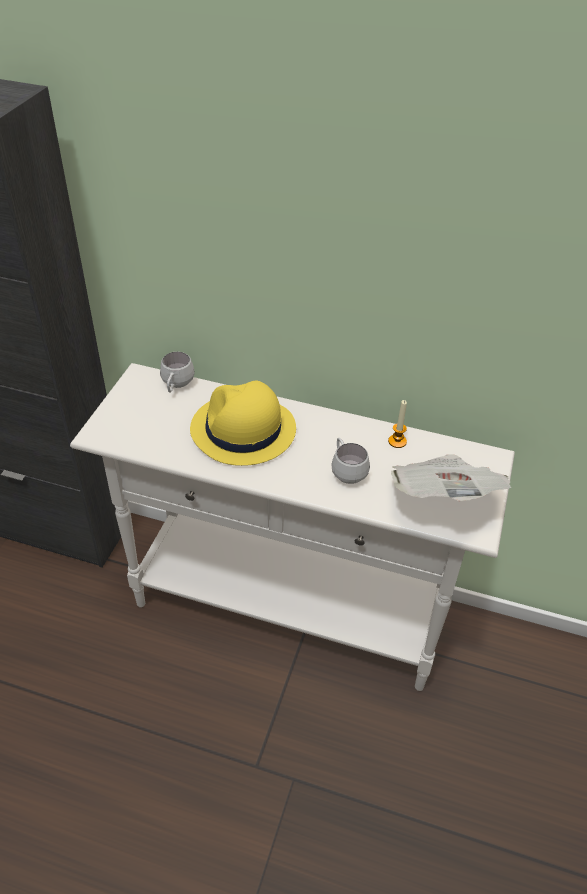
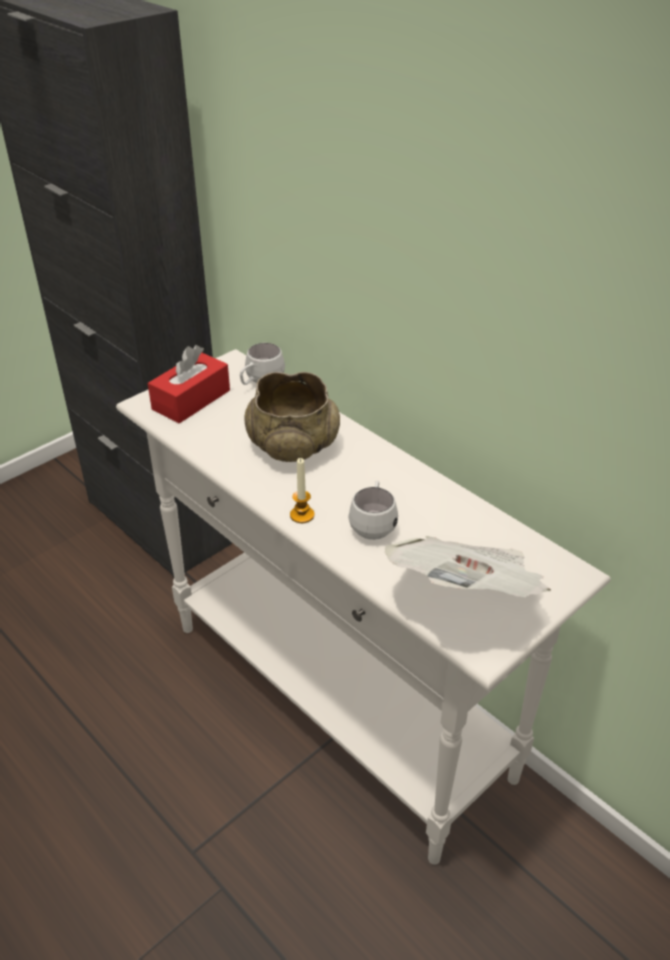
camera: 30 degrees right, 5 degrees down
(132, 419) = (191, 400): none -> red tissue box
(242, 430) = (292, 445): yellow hat -> beige bowl
(397, 441) = (461, 514): candle -> candle (302, 515)

